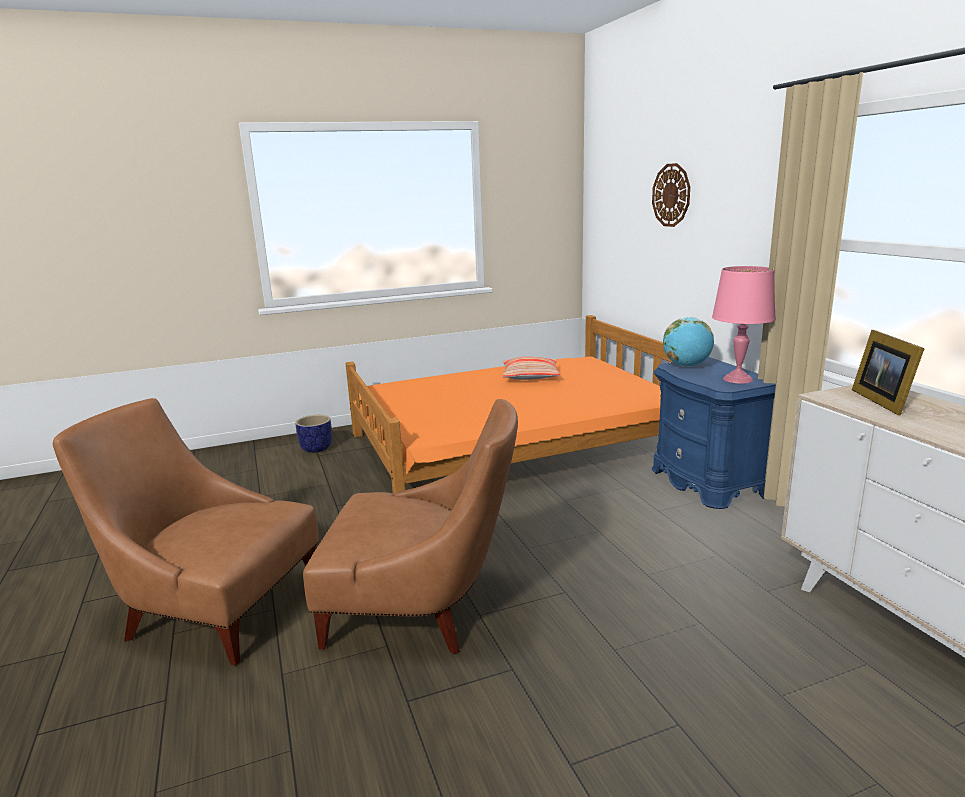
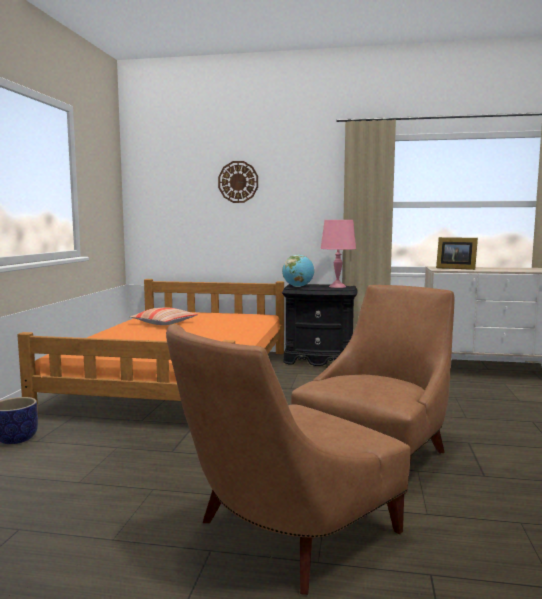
camera: 60 degrees left, 10 degrees down
(705, 482) = (319, 360): blue nightstand -> black nightstand

